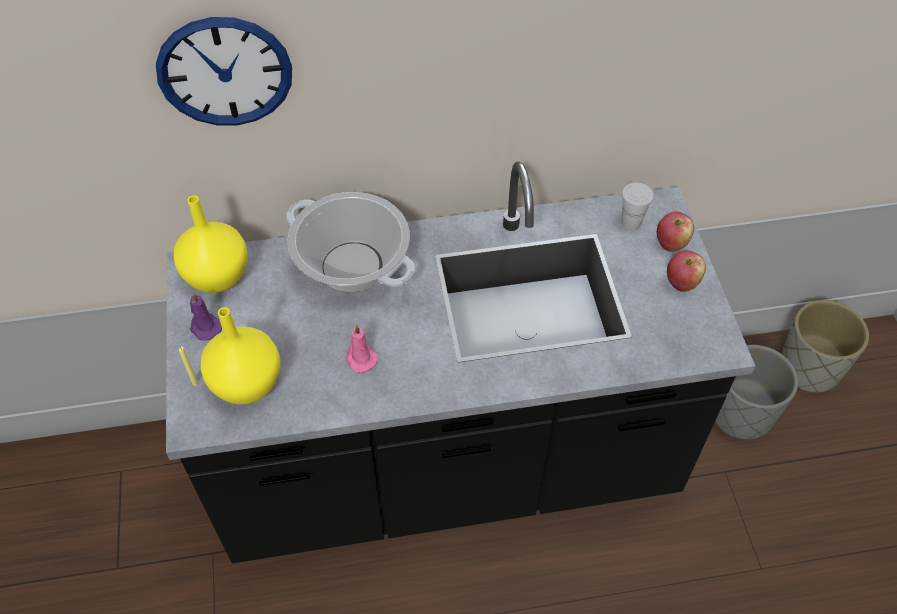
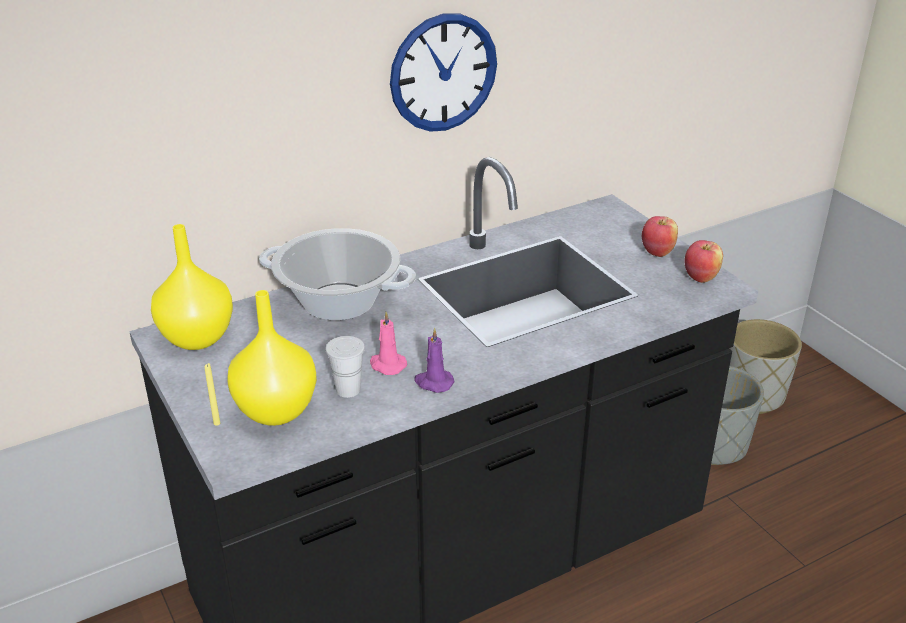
camera: 20 degrees left, 20 degrees down
(205, 327) = (204, 378): purple candle -> purple candle (433, 382)
(225, 72) = (198, 87): wall clock -> wall clock (443, 73)
(631, 223) = (586, 223): white cup -> white cup (348, 390)
(671, 243) = (630, 229): apple -> apple (700, 277)

